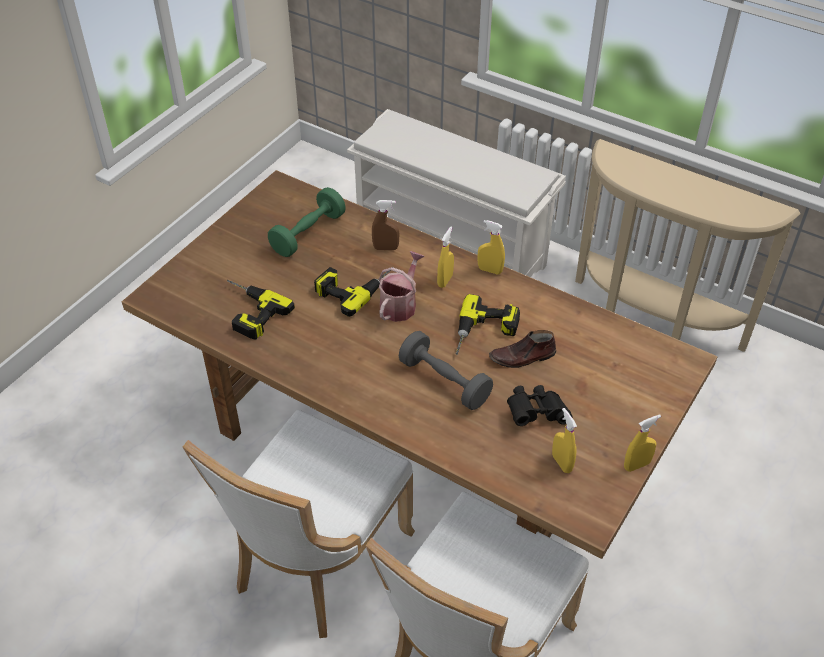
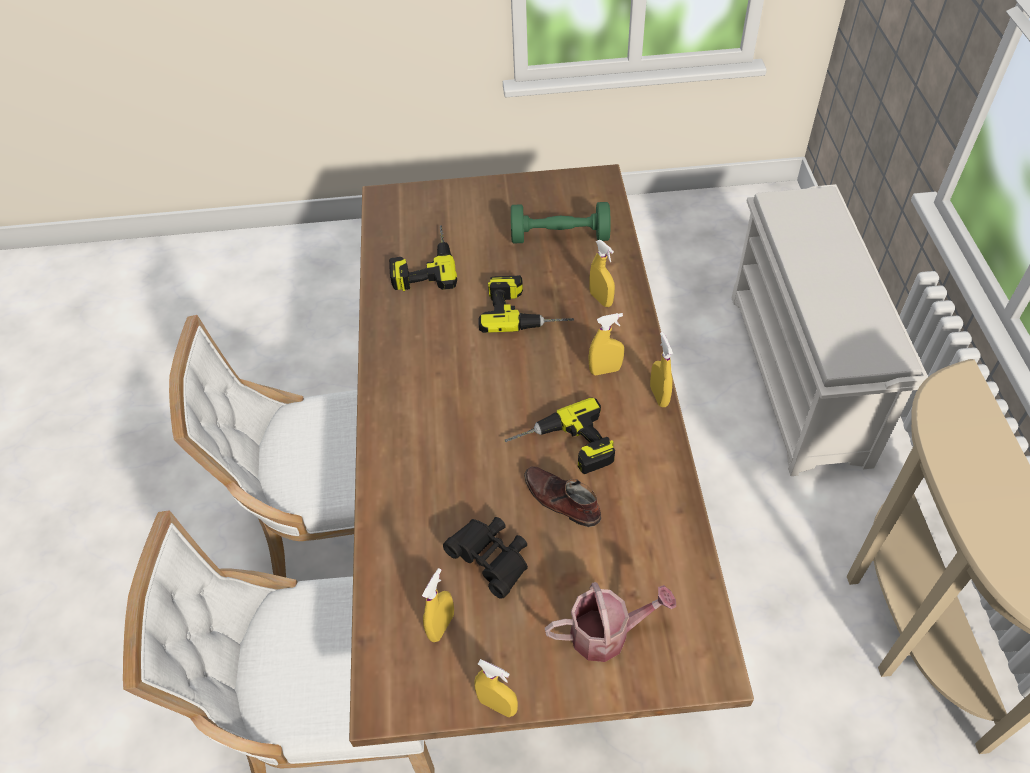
camera: 55 degrees right, 5 degrees up
(385, 248) = (601, 299): brown spray bottle -> yellow spray bottle
(400, 304) = (537, 357): watering can -> watering can (607, 633)
(444, 381) = (466, 456): grey dumbbell -> none

